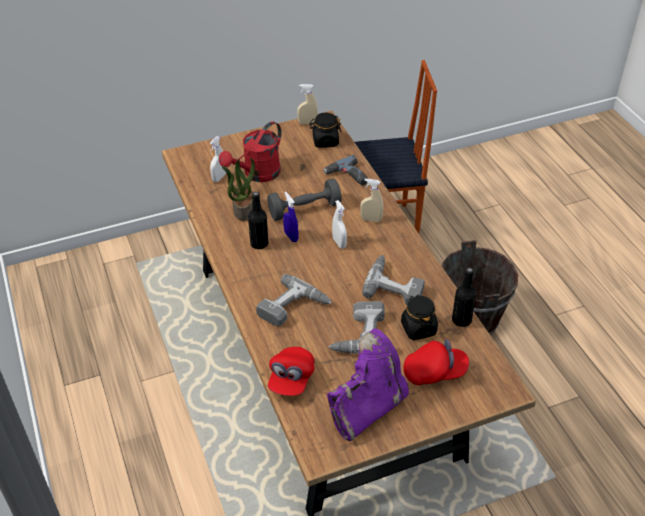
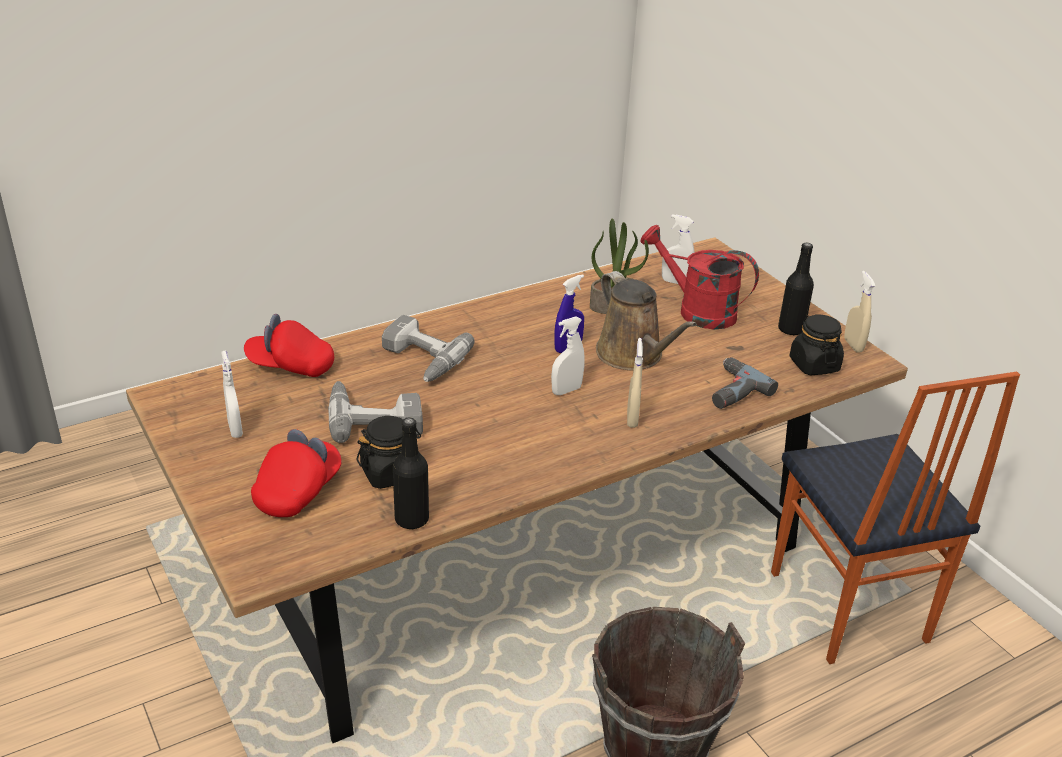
camera: 80 degrees right, 10 degrees down
(259, 244) = (545, 323): black bottle -> black bottle (791, 329)
(304, 209) = (633, 355): grey dumbbell -> brown watering can
(367, 408) = (235, 429): purple boot -> white spray bottle
(395, 285) = (483, 448): power drill -> none
(434, 372) = (298, 491): red cap -> red cap turned 135 degrees counterclockwise

